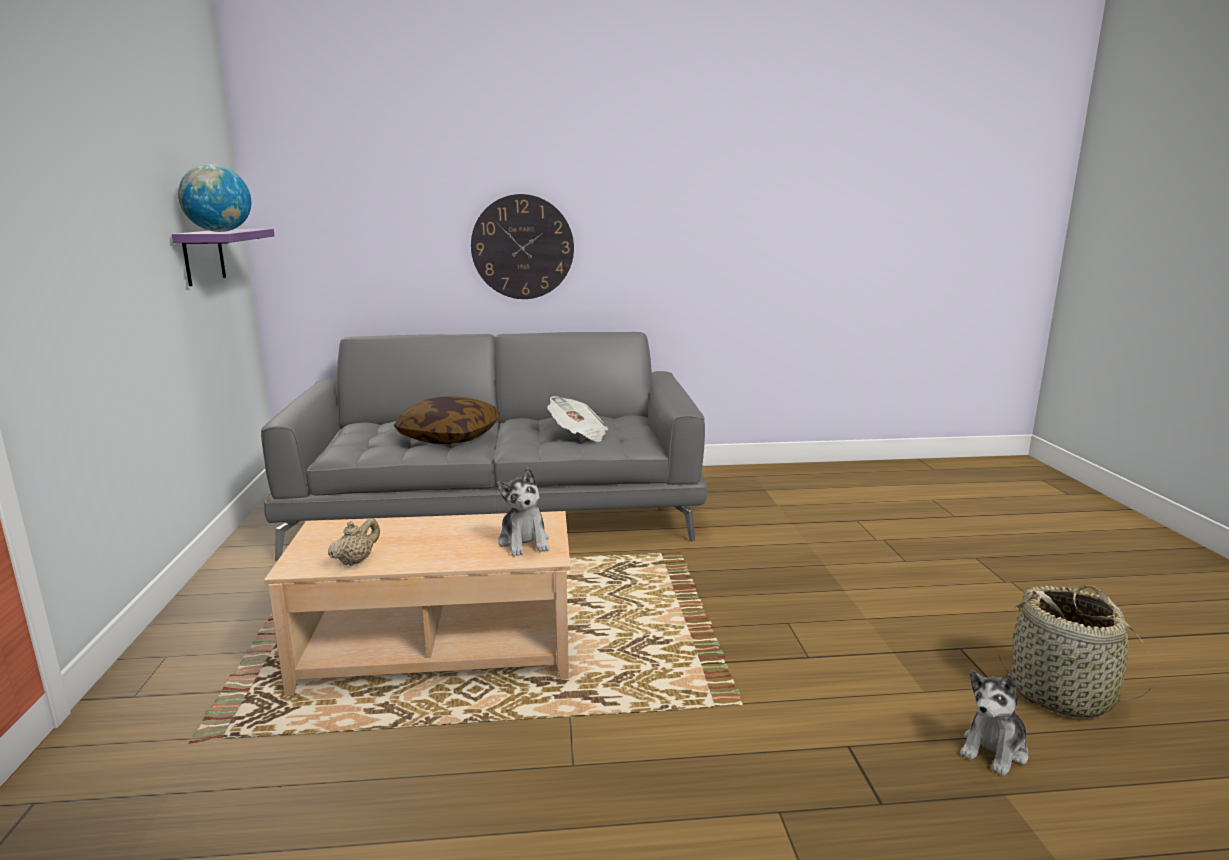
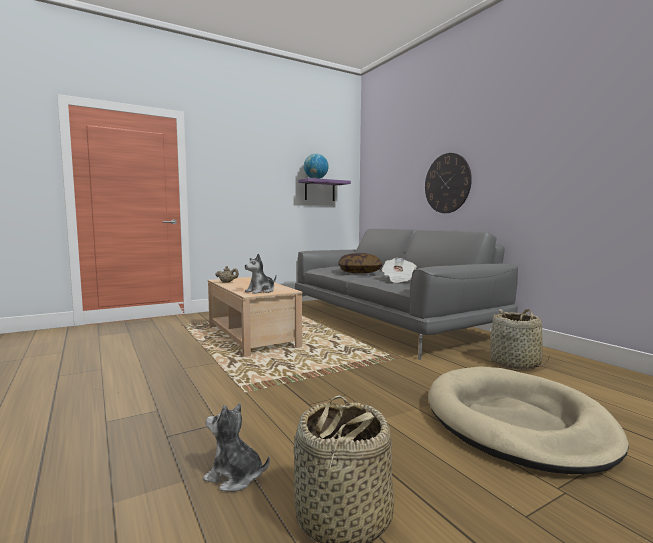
camera: 65 degrees right, 10 degrees down
(744, 498) = (515, 363): none -> basket
(890, 553) = (516, 422): none -> beige dog bed

